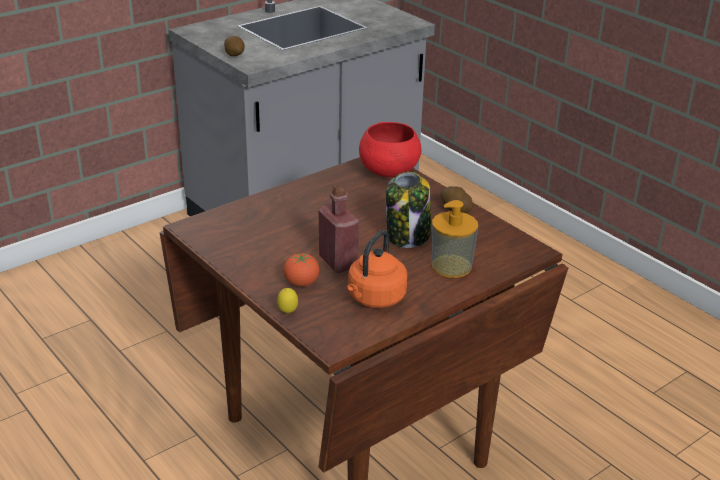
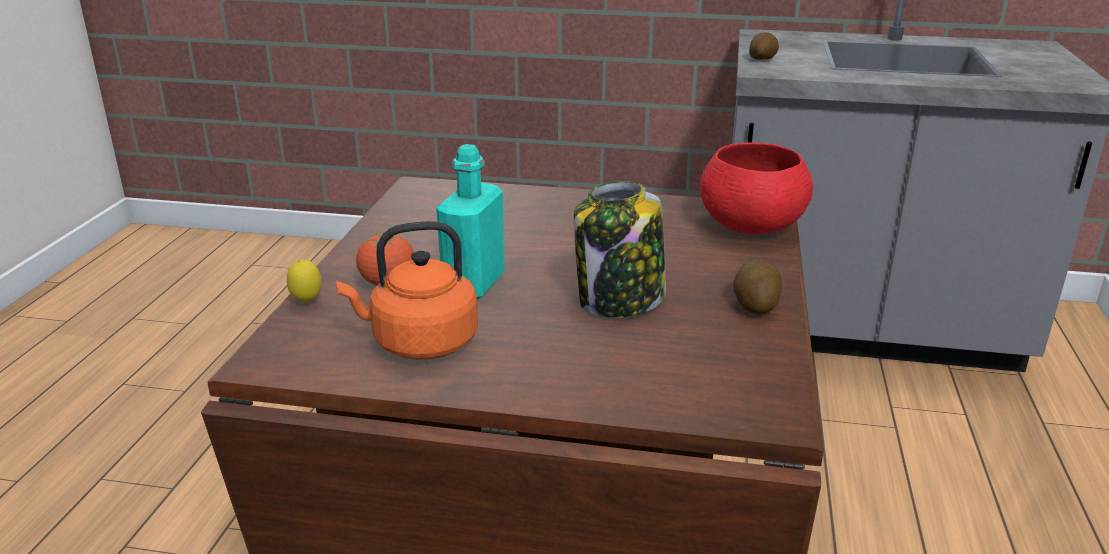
camera: 50 degrees right, 5 degrees down
(338, 262) = (474, 284): red bottle -> turquoise bottle
(451, 266) = (598, 364): soap dispenser -> none

